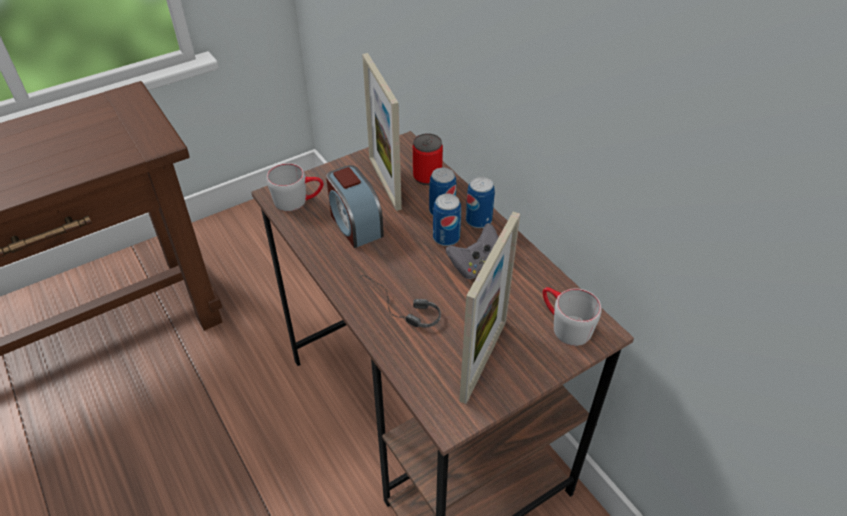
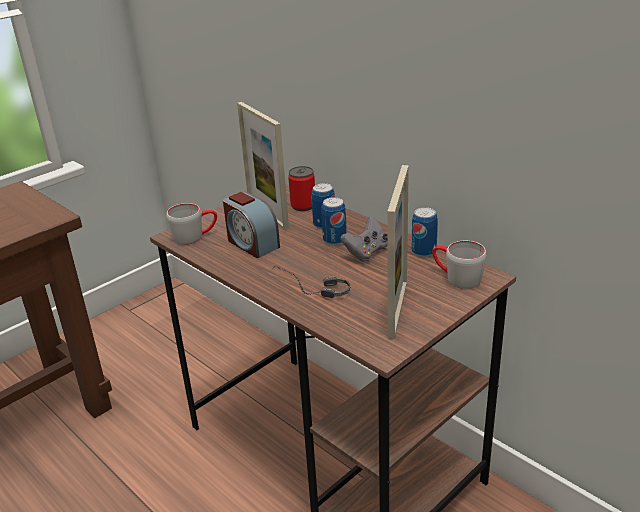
camera: 10 degrees left, 15 degrees down
(478, 220) = (358, 226): can -> can (423, 252)

